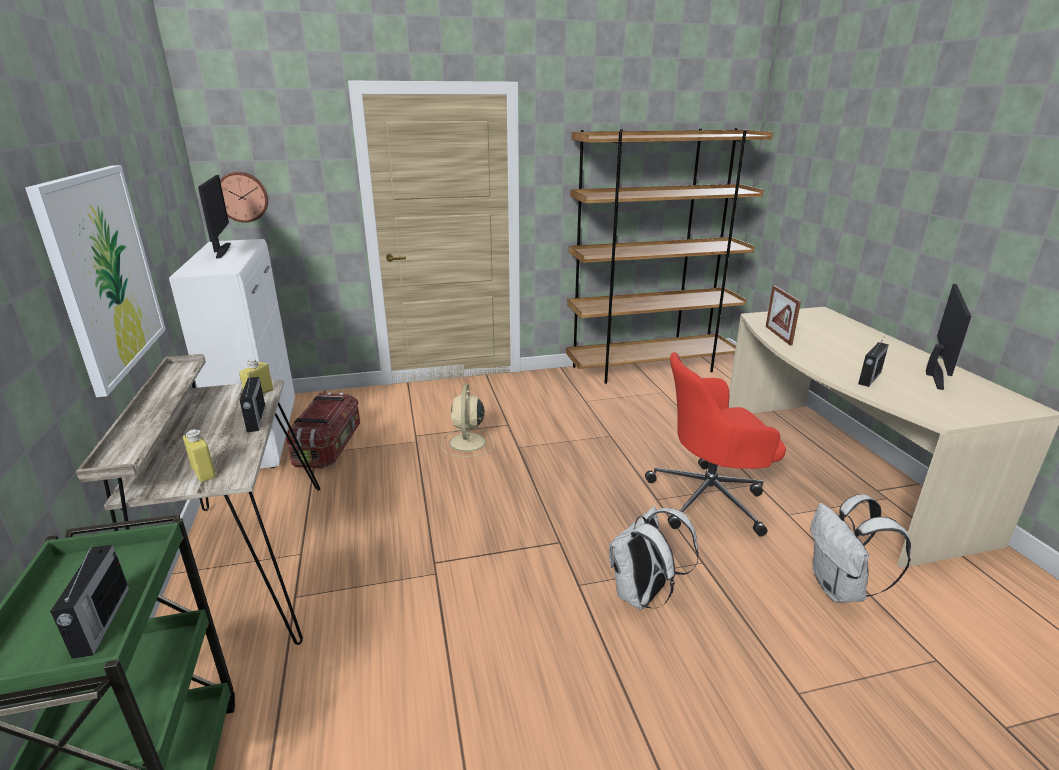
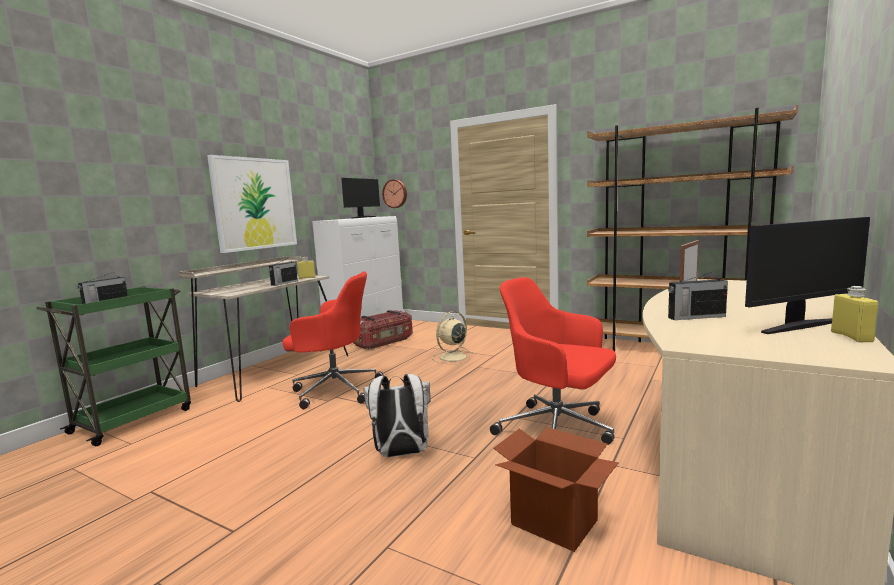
camera: 45 degrees right, 15 degrees down
(203, 472) = (229, 291): yellow bottle -> yellow bottle (851, 337)
(410, 553) = (334, 389): none -> red office chair
(840, 589) = (554, 522): white backpack -> cardboard box

